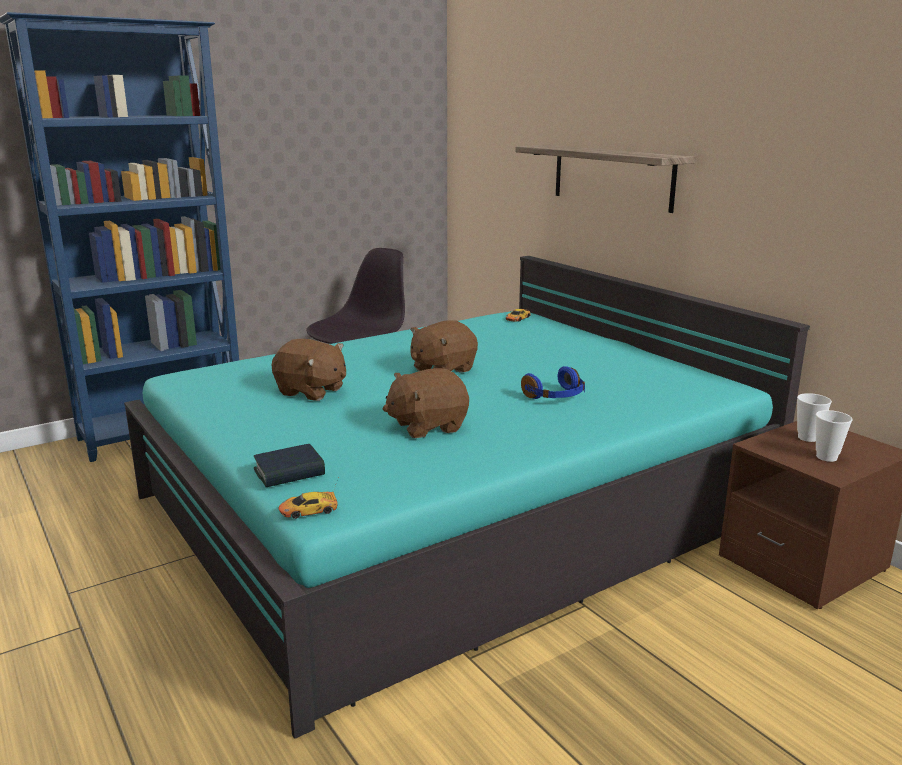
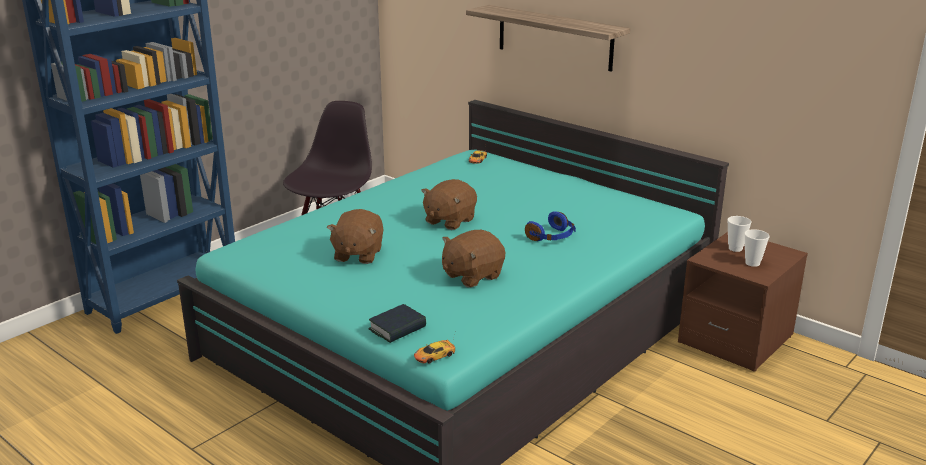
camera: 15 degrees left, 5 degrees up
(311, 391) = (357, 254): brown plush toy -> brown plush toy turned 90 degrees clockwise

